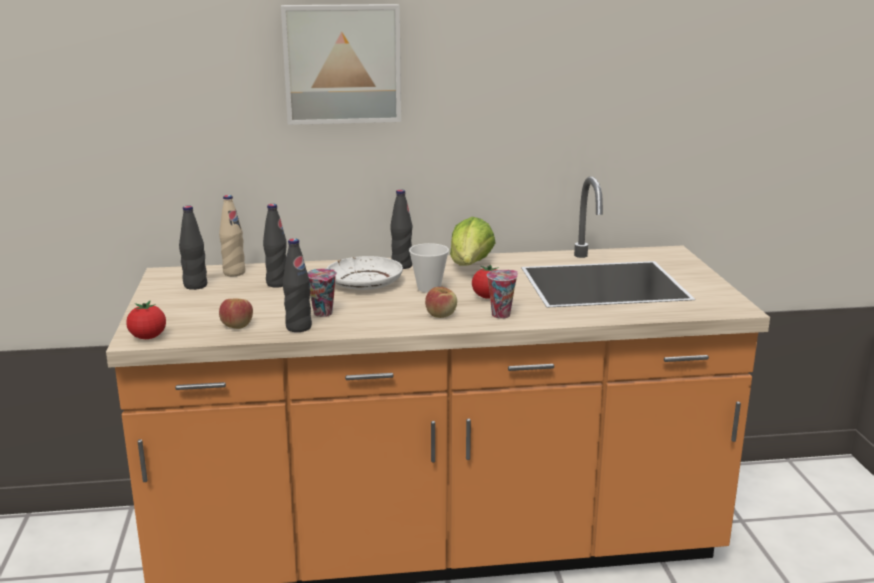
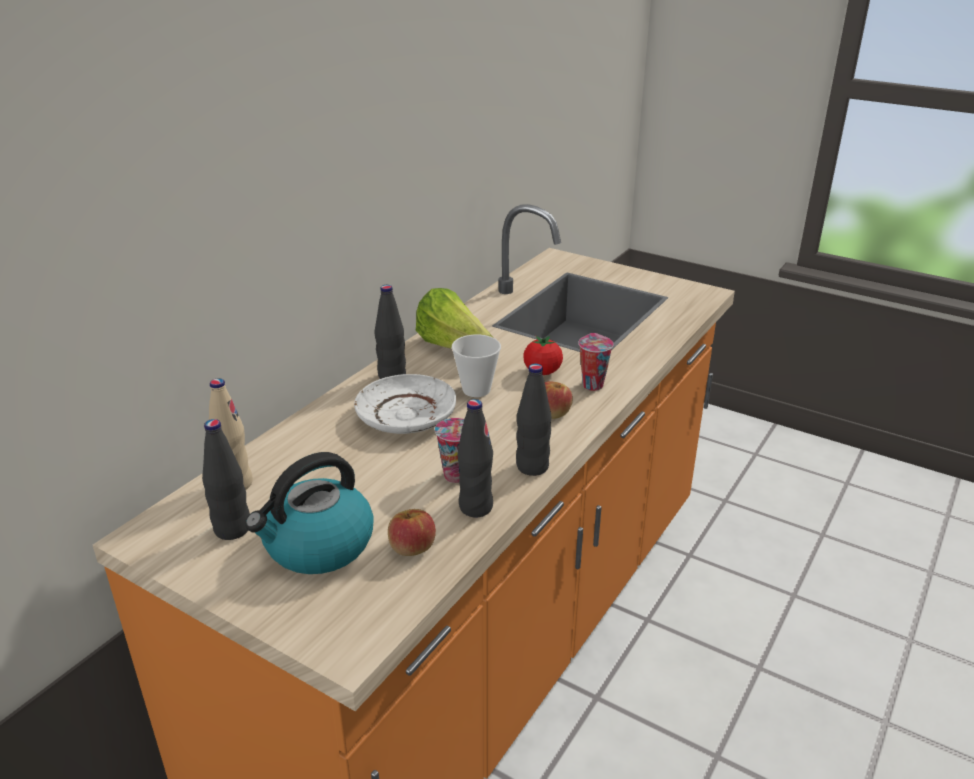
camera: 50 degrees left, 10 degrees up
(148, 337) = (355, 634): tomato -> none
(207, 306) = (317, 546): none -> kettle
(277, 283) = (322, 469): black bottle -> black bottle (532, 467)
(342, 63) = (280, 137): picture -> none

